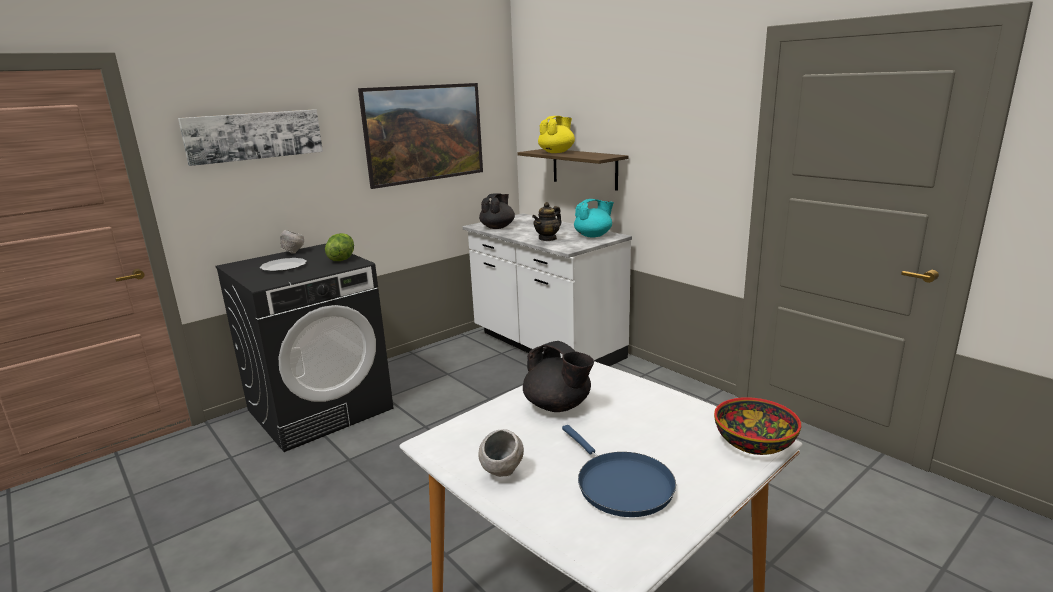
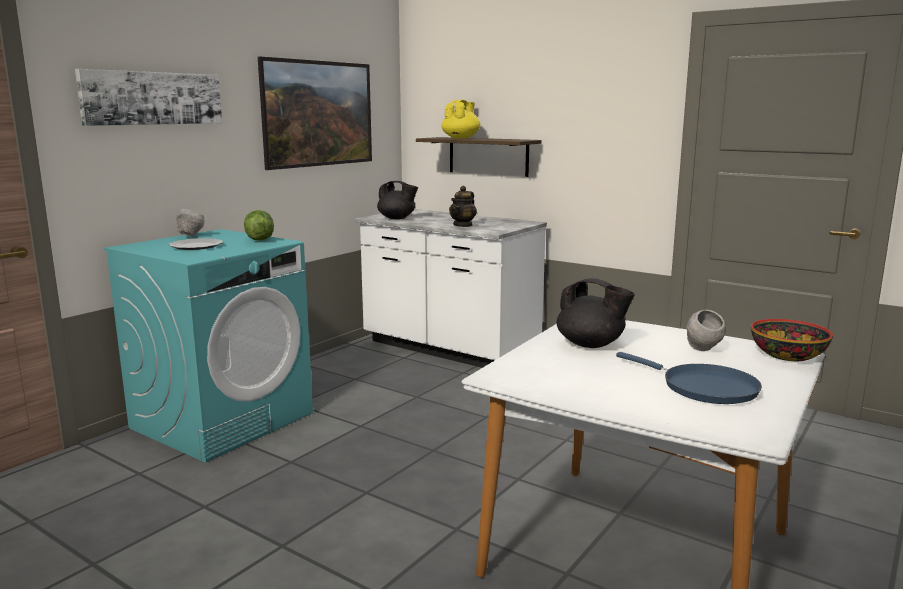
camera: 15 degrees left, 5 degrees down
(320, 409) = (223, 420): black washing machine -> turquoise washing machine
(498, 227) = (397, 218): black teapot -> black teapot turned 105 degrees clockwise
(502, 475) = (590, 390): grey bowl -> grey bowl (703, 350)
(593, 236) = (508, 222): turquoise teapot -> none

